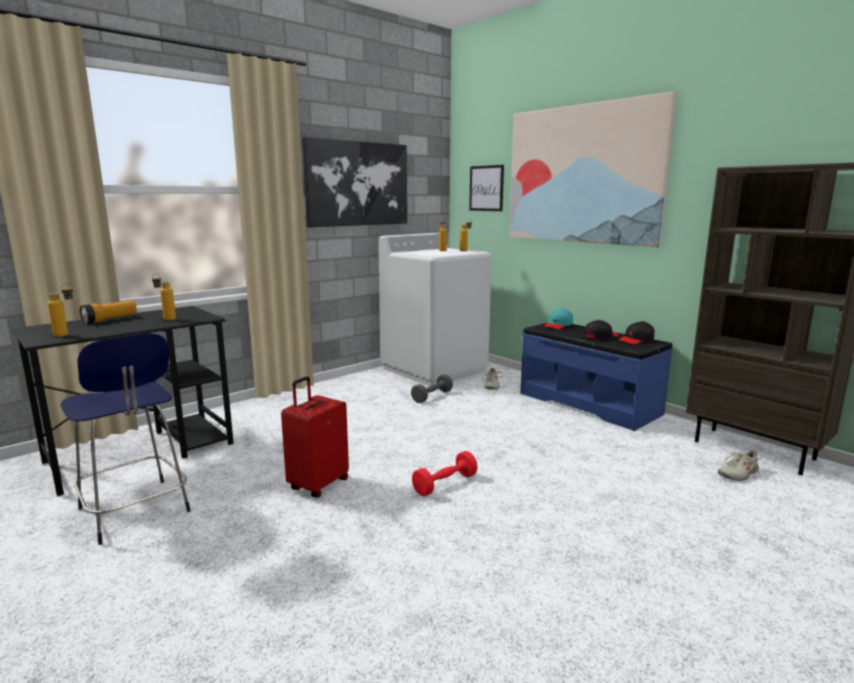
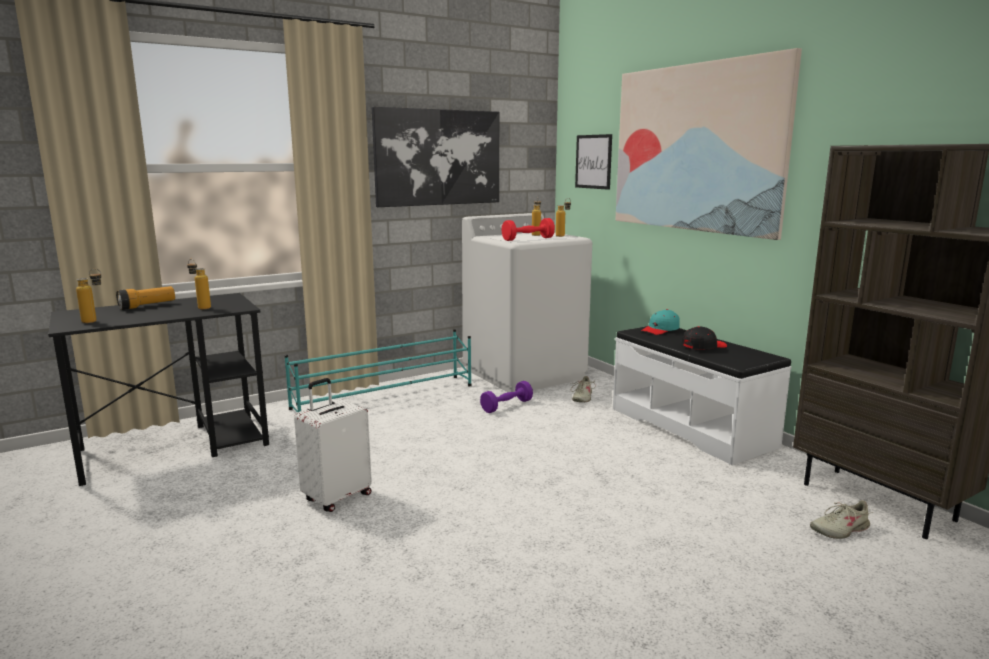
camera: 10 degrees right, 0 degrees up
(135, 512) = (144, 509): blue stool -> none
(318, 484) = (336, 497): red suitcase -> white suitcase
(322, 395) = (385, 397): none -> turquoise shoe rack
(432, 396) = (506, 406): grey dumbbell -> purple dumbbell
(445, 484) = (474, 510): red dumbbell -> red dumbbell (528, 239)
(589, 403) = (691, 426): blue bench -> white bench
(636, 340) = (745, 353): black cap -> none

